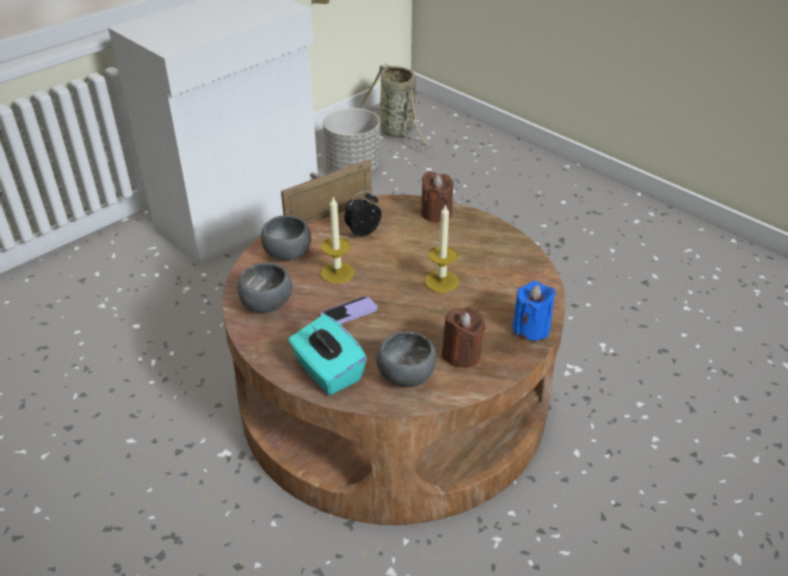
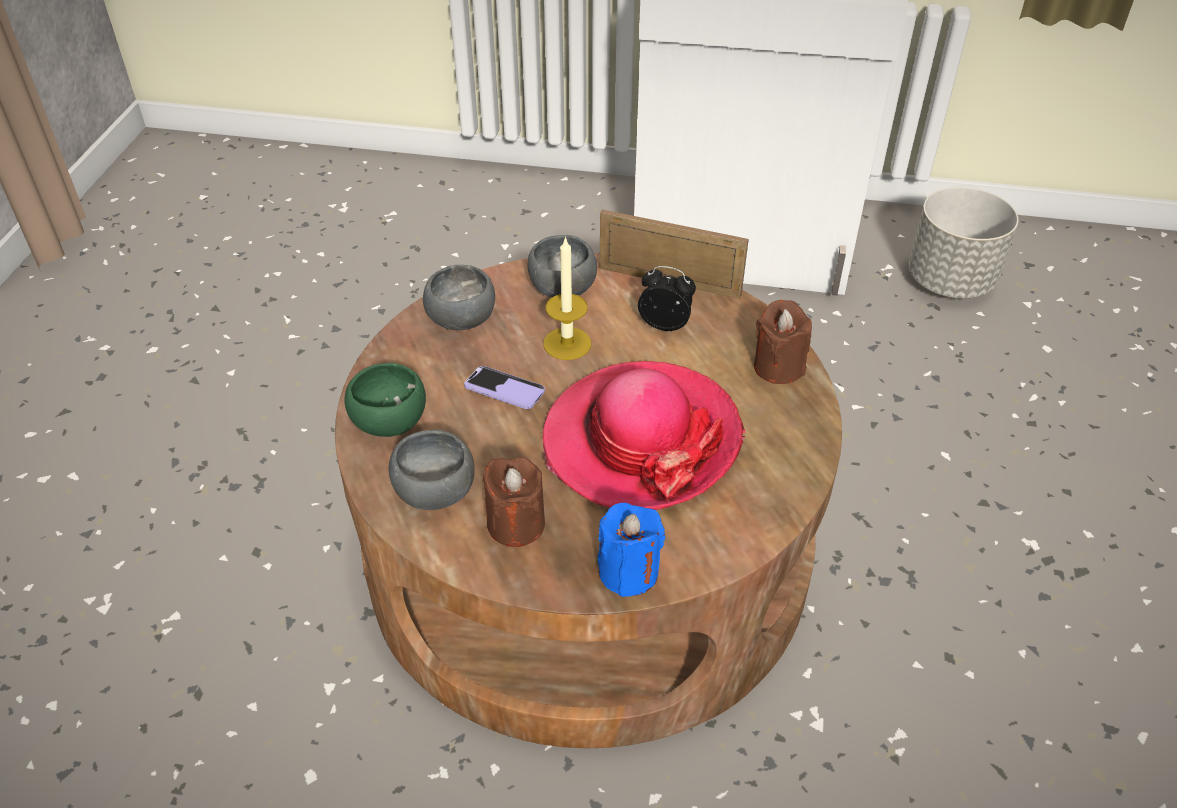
camera: 55 degrees right, 5 degrees up
(328, 372) = (390, 423): turquoise tissue box -> green bowl
(398, 132) = (1084, 276): basket -> none
(441, 281) = (641, 439): candle -> hat

